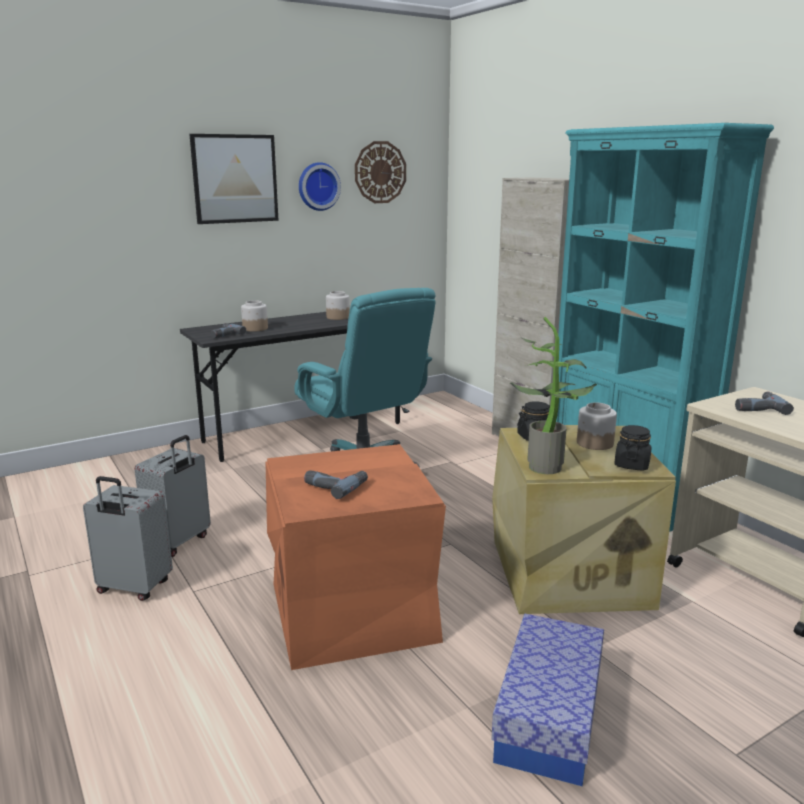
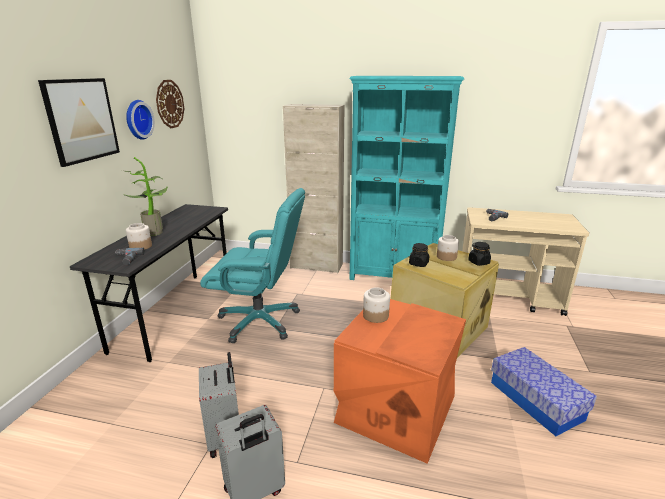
camera: 45 degrees left, 5 degrees up
(335, 485) = (411, 337): power drill -> none
(337, 317) = (181, 220): jar -> jar (375, 316)
(548, 466) = (455, 277): potted plant -> potted plant (155, 232)

